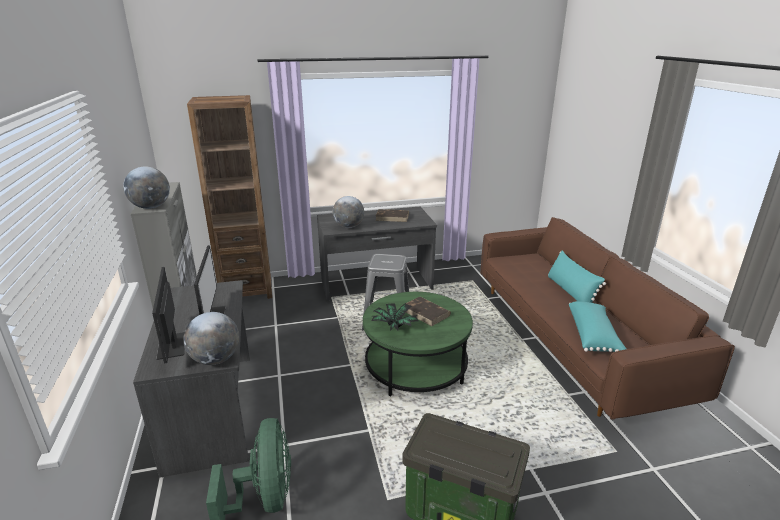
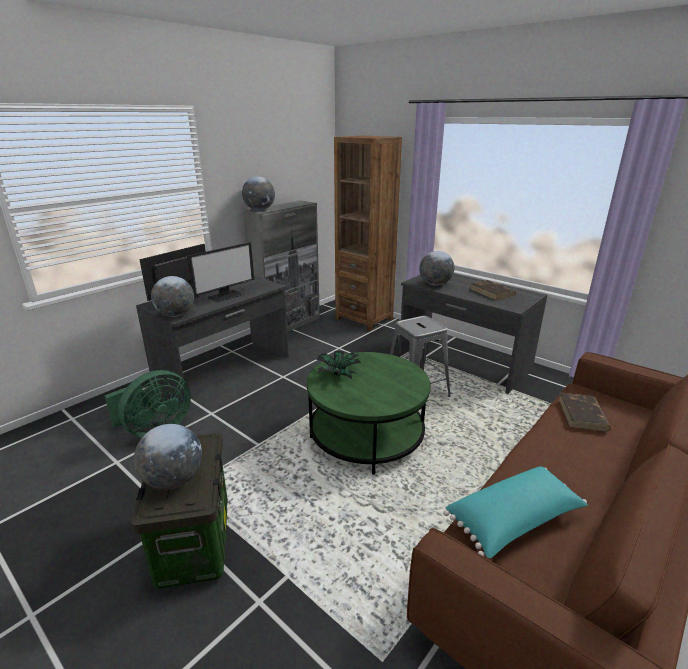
camera: 55 degrees right, 0 degrees up
(426, 313) = (382, 381): brown book -> brown book (582, 415)
(477, 455) = (173, 480): none -> globe
(570, 292) = (602, 470): turquoise pillow -> none

